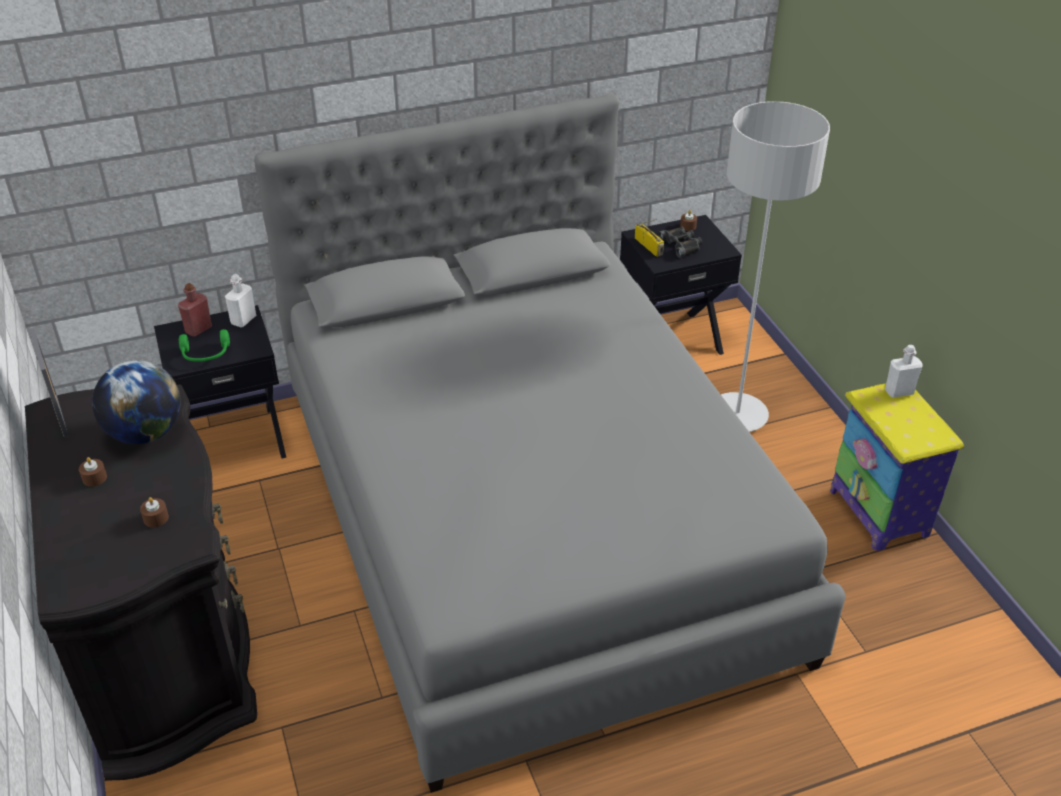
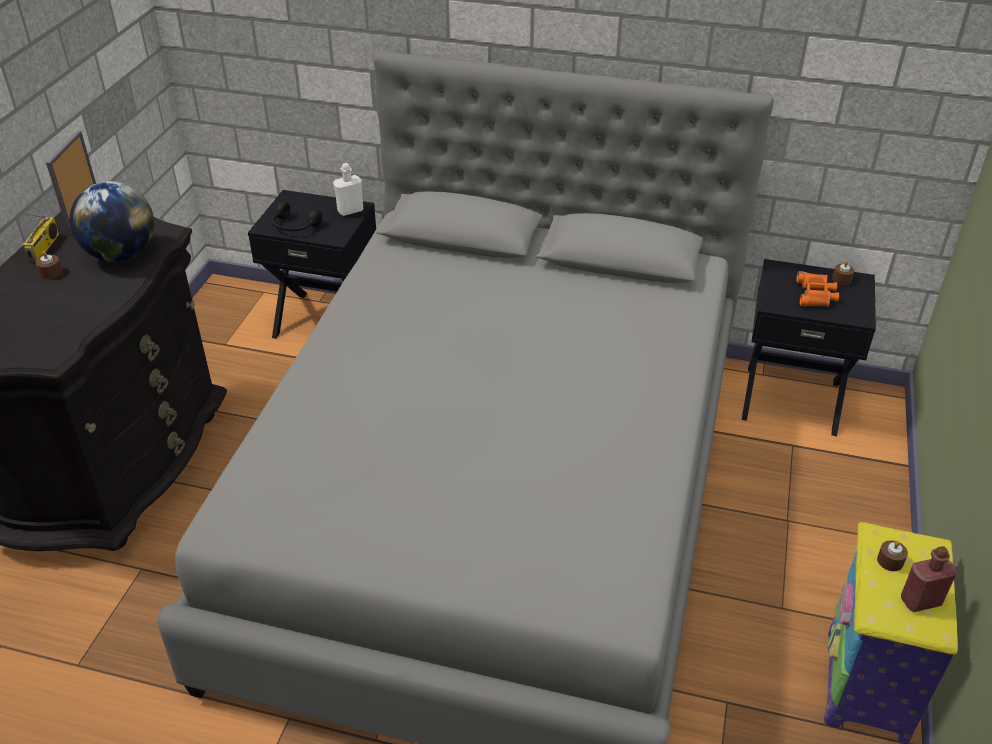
camera: 35 degrees right, 0 degrees up
(156, 518) = (51, 323): brown candle -> brown candle (890, 561)
(198, 329) = (310, 205): red bottle -> red bottle (920, 601)
(205, 354) = (294, 226): green headphones -> black headphones
(649, 246) = (779, 283): radio -> radio (44, 248)
(681, 245) = (816, 294): black binoculars -> orange binoculars
(737, 415) = (795, 503): grey floor lamp -> none
(899, 392) = (927, 551): white bottle -> none

